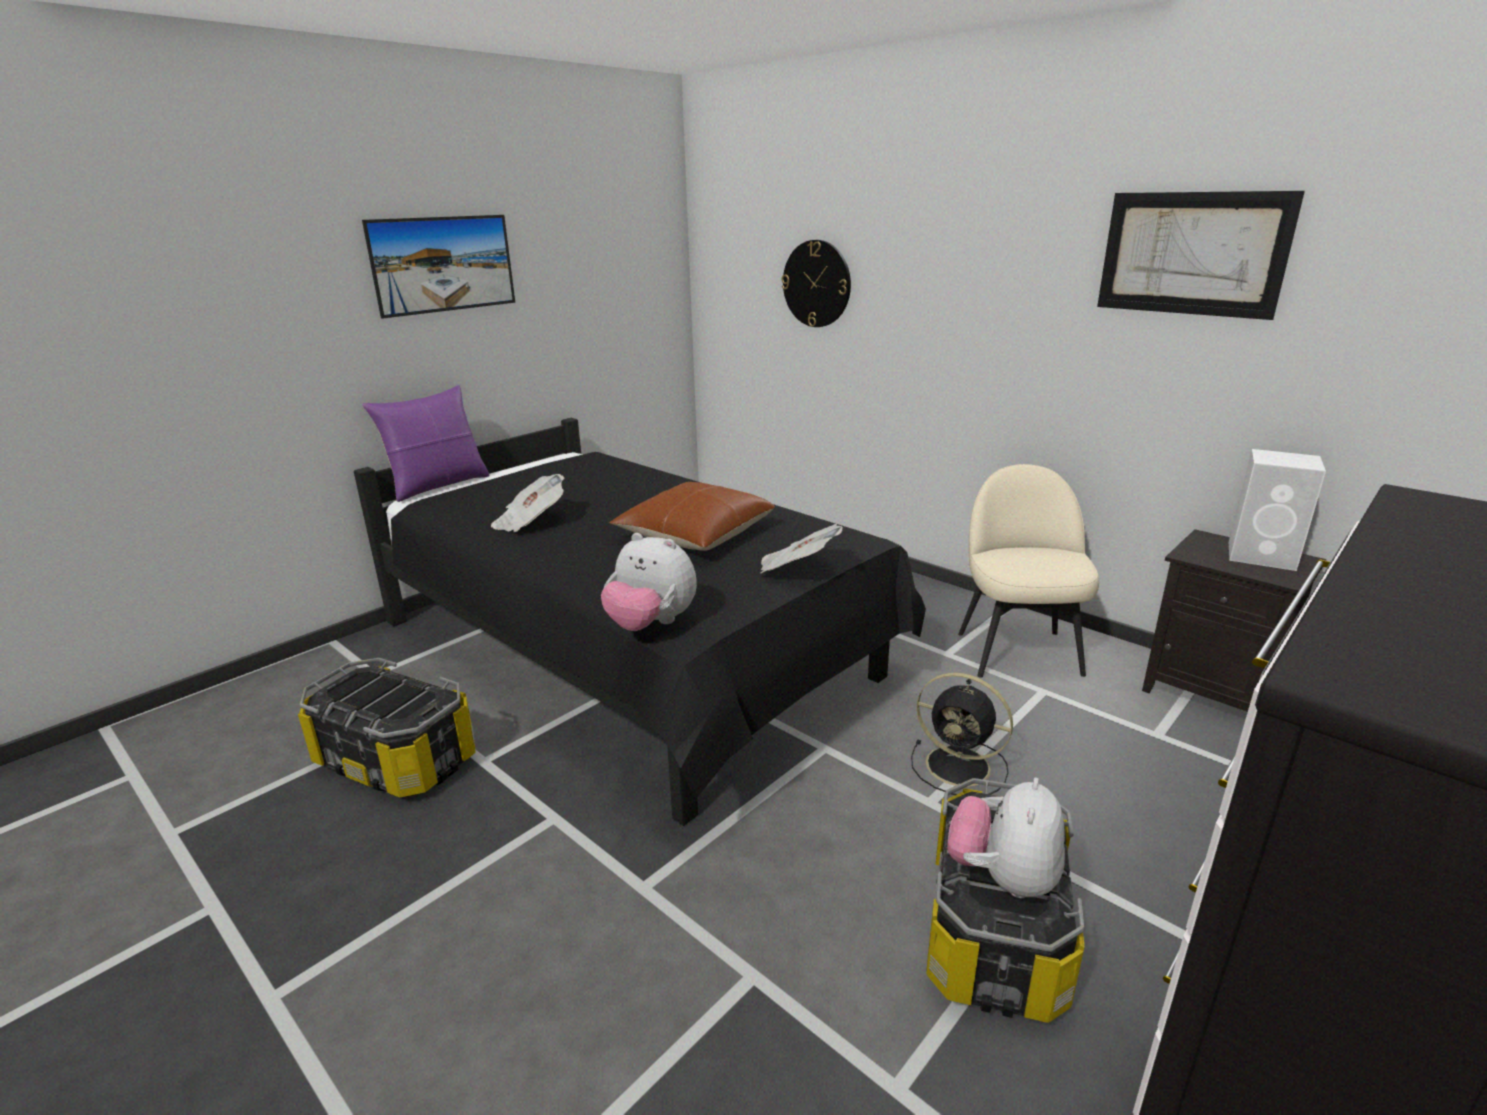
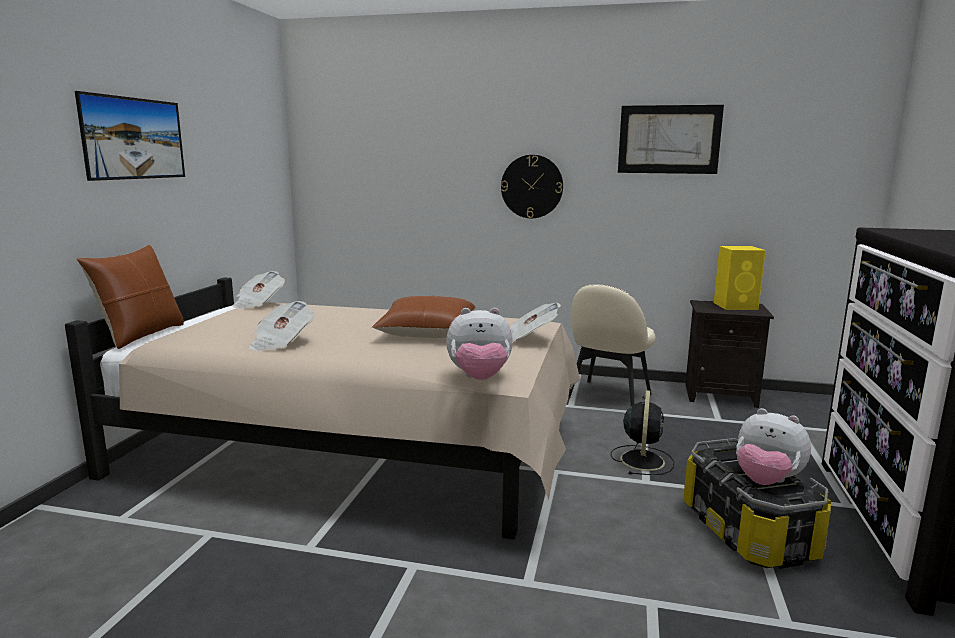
camera: 30 degrees left, 10 degrees down
(395, 760) = (221, 572): storage box -> none
(438, 485) = (141, 335): purple pillow -> brown pillow
(585, 457) = (258, 303): none -> newspaper
(633, 655) = (357, 451): black bed -> beige bed
(817, 284) = (410, 169): wall clock -> wall clock (532, 186)
(960, 767) = (642, 459): black fan -> black fan turned 75 degrees counterclockwise
(1003, 877) = (766, 481): plush toy -> plush toy turned 45 degrees counterclockwise
(1018, 651) = (608, 396): beige chair -> beige chair turned 120 degrees counterclockwise
(1263, 556) = (736, 306): white speaker -> yellow speaker

